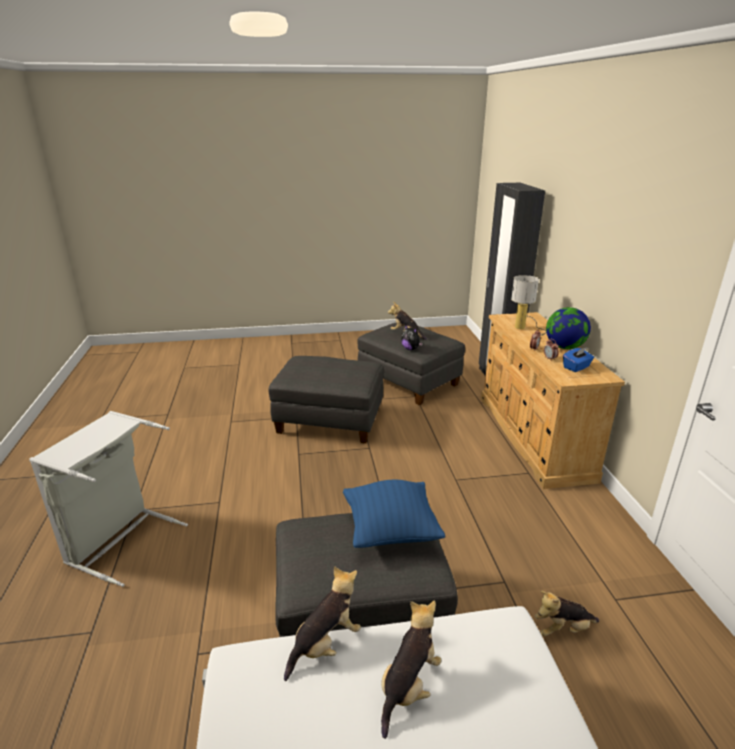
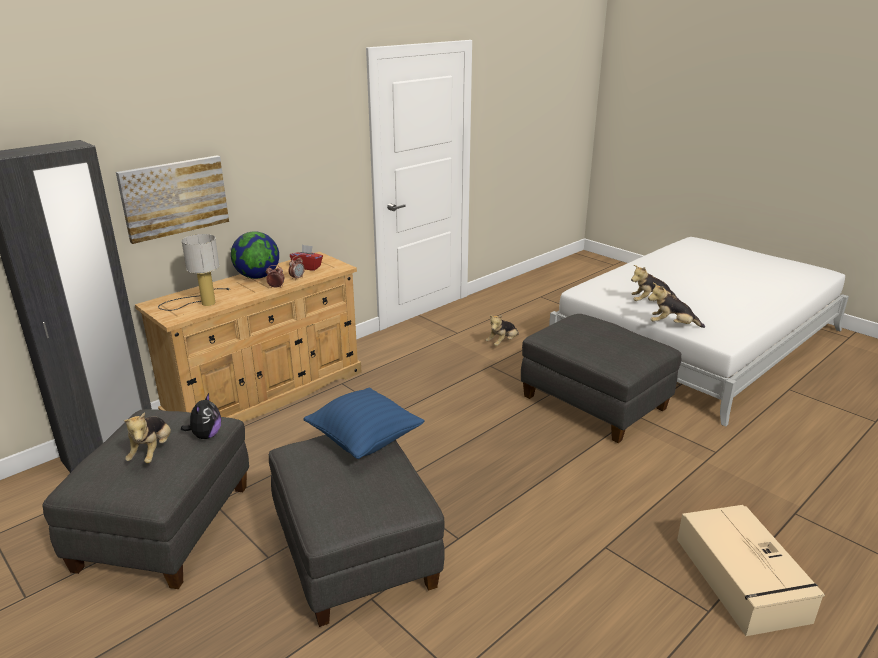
camera: 125 degrees left, 0 degrees up
(120, 540) = (742, 580): grey laundry basket -> beige storage box
(390, 531) = (571, 336): blue pillow -> blue pillow (365, 441)
(562, 629) = (502, 343): plush toy -> plush toy turned 90 degrees clockwise
(569, 255) = (174, 197): none -> picture
(576, 367) = (307, 267): blue tissue box -> red tissue box

